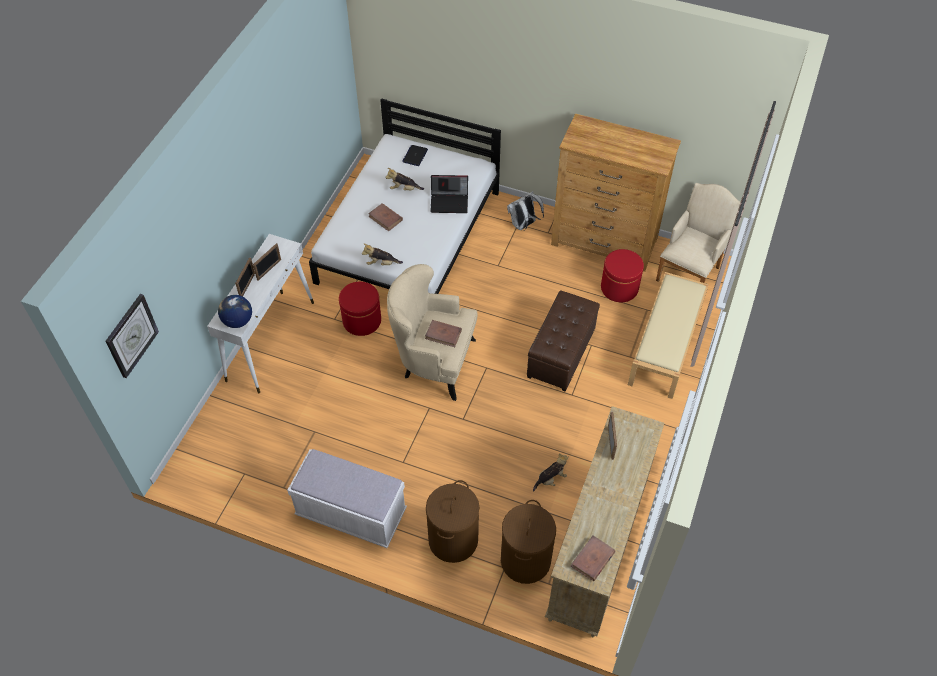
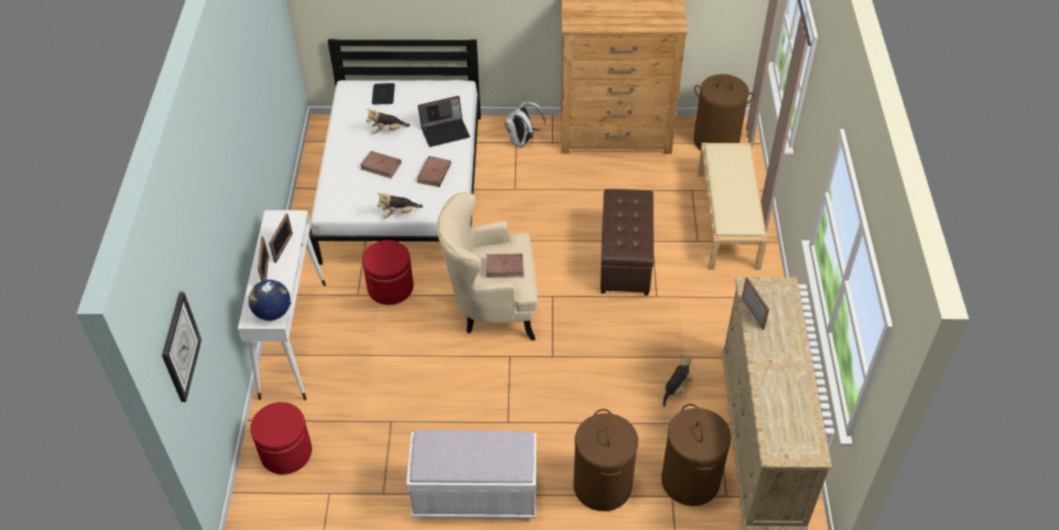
camera: 20 degrees left, 5 degrees down
(592, 559) = (796, 435): brown book -> brown book (434, 173)
(619, 288) = (653, 177): red ottoman -> red ottoman (286, 452)
(690, 271) = (716, 141): beige armchair -> brown laundry basket

